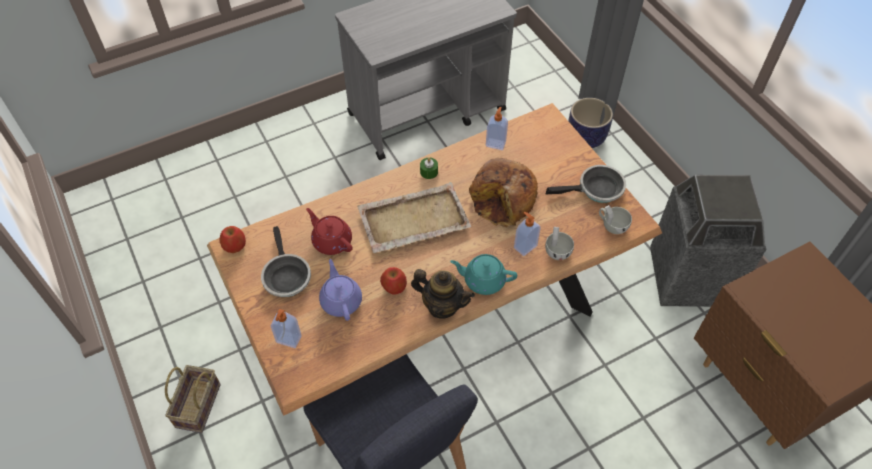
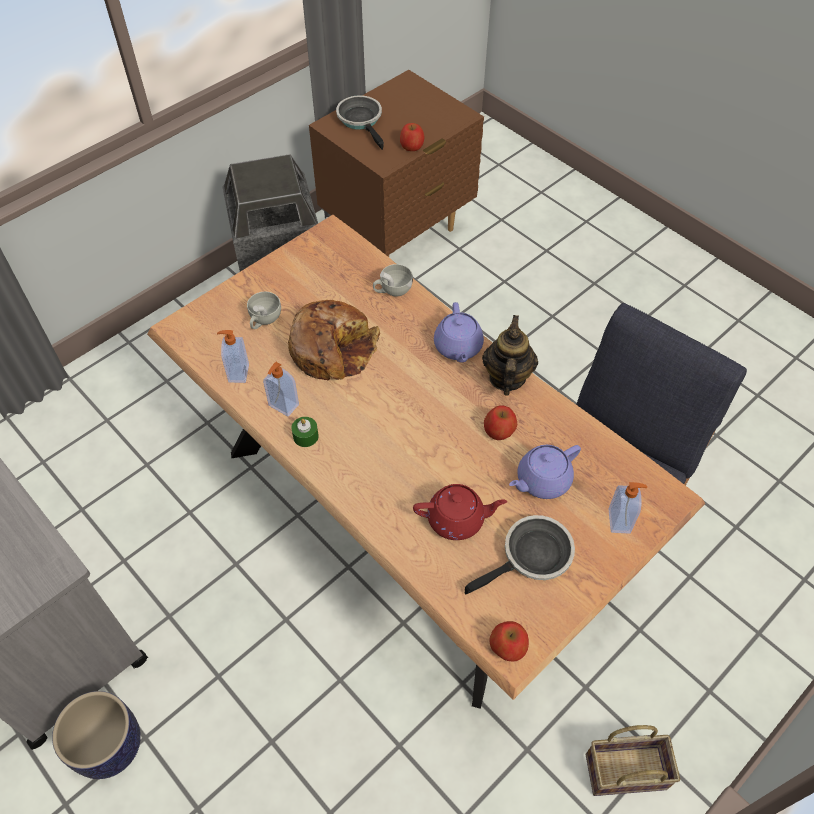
camera: 105 degrees left, 0 degrees up
(331, 241) = (457, 519): red teapot -> red teapot turned 120 degrees counterclockwise
(412, 219) = (392, 435): beige tray -> none
(483, 280) = (458, 347): turquoise teapot -> purple teapot
(524, 246) = (397, 318): soap dispenser -> soap dispenser (283, 406)
(586, 138) = (80, 404): planter -> planter (110, 745)
(597, 189) = (293, 267): frying pan -> frying pan (361, 120)
(612, 225) = (343, 250): white cup -> white cup (264, 320)
(773, 322) = (412, 145): none -> apple

